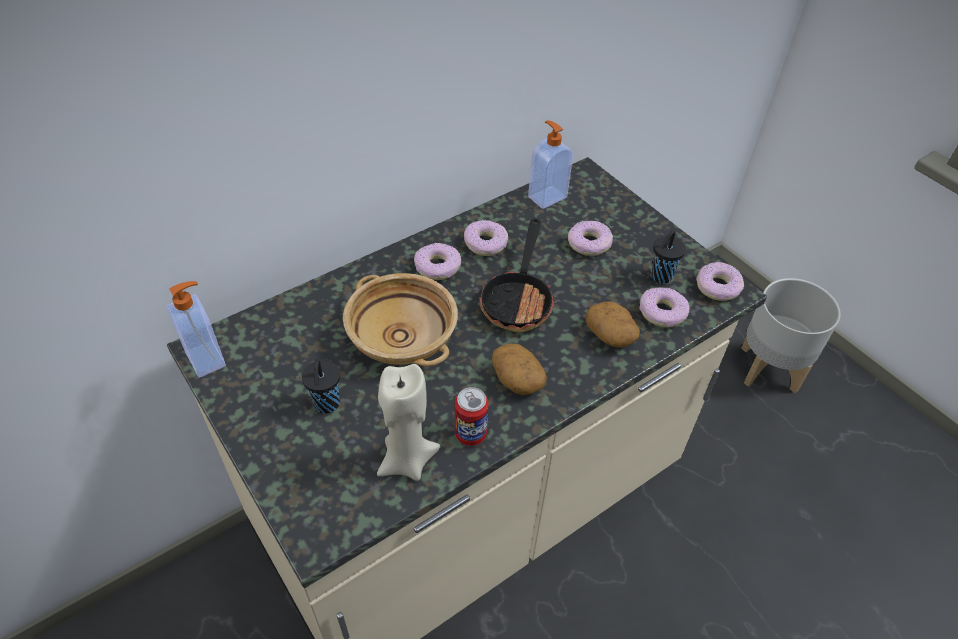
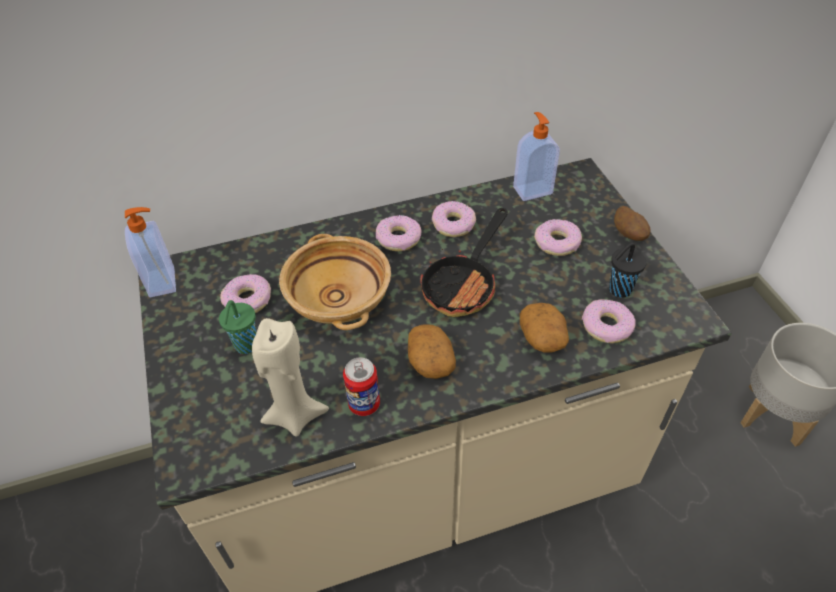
camera: 20 degrees right, 0 degrees up
(326, 405) = (245, 346): black cup -> green cup
(649, 224) = (629, 235): none -> potato
(718, 287) = (679, 312): donut -> donut (248, 300)

